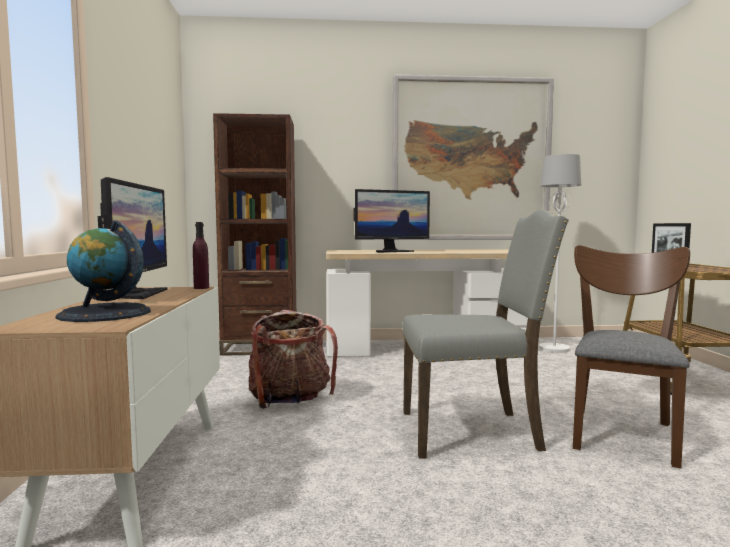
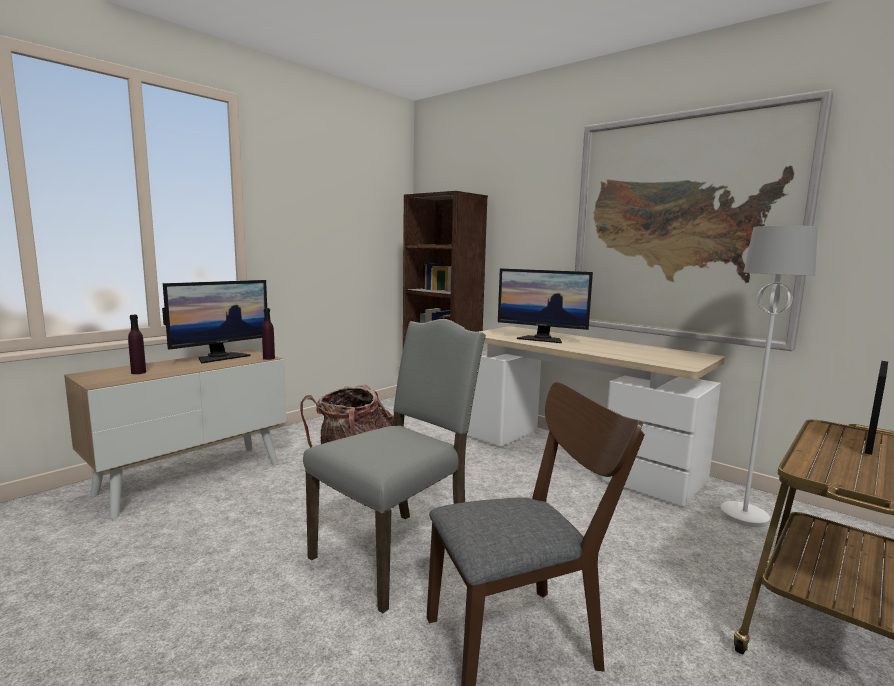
camera: 45 degrees right, 5 degrees up
(104, 313) = (138, 372): globe -> purple bottle
(472, 431) = (396, 553): grey chair -> grey chair turned 90 degrees counterclockwise

